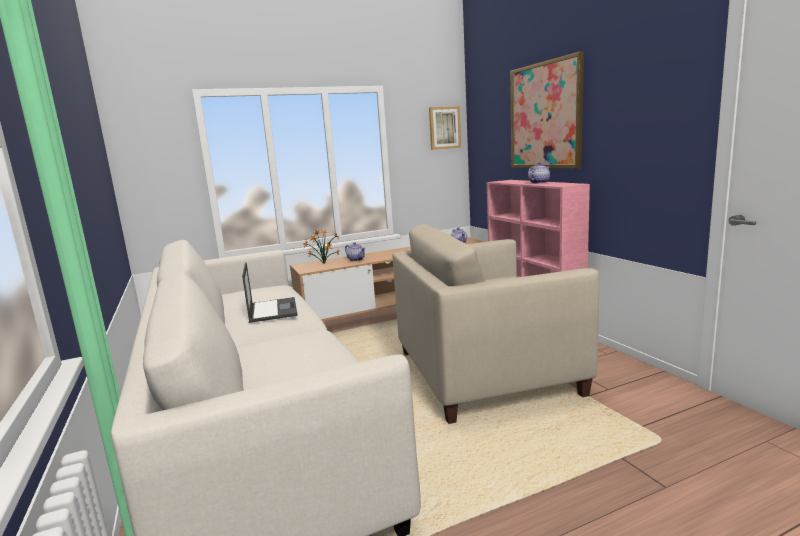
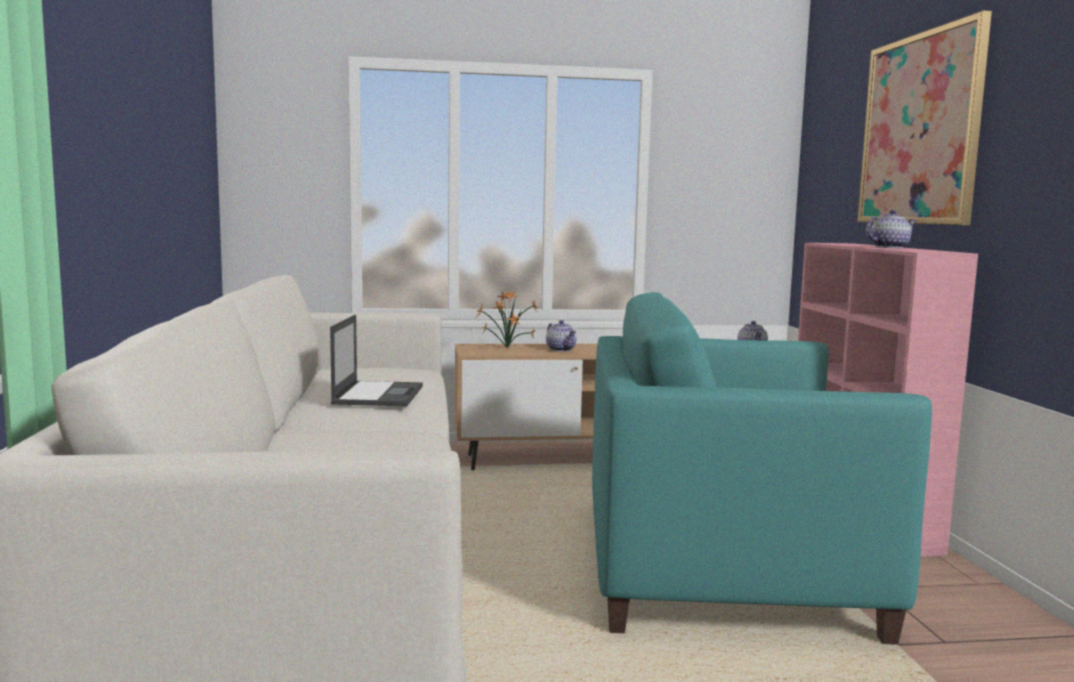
camera: 15 degrees right, 5 degrees down
(444, 128) = (756, 149): picture -> none
(486, 372) = (725, 570): beige armchair -> turquoise armchair

